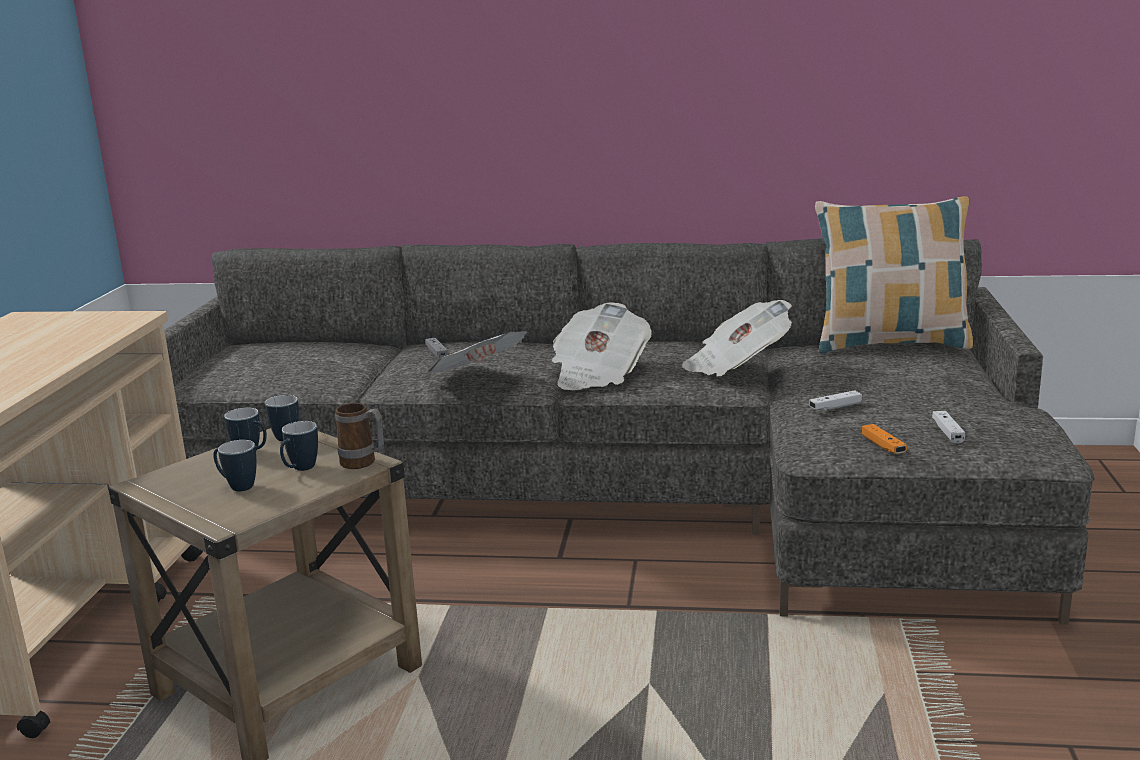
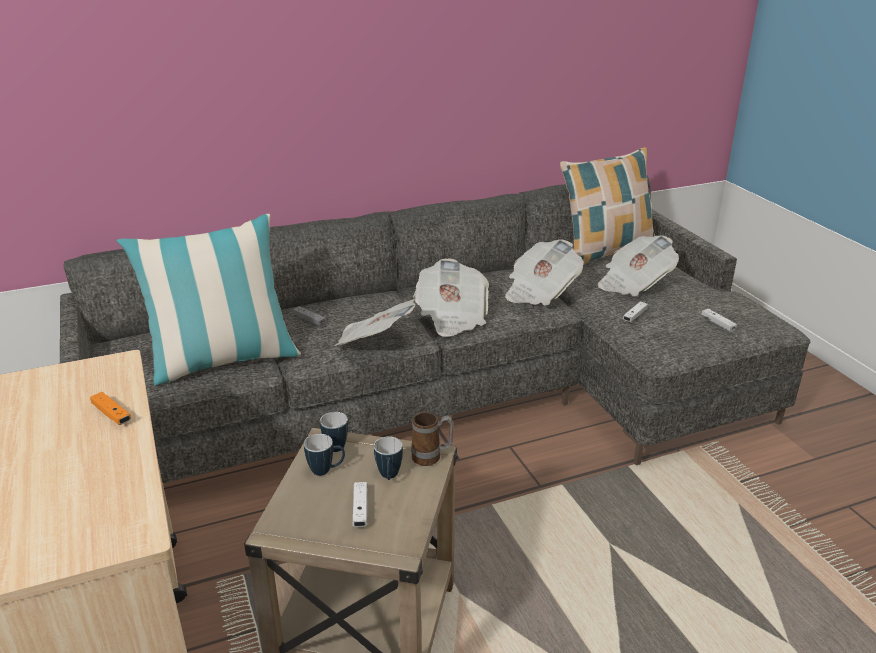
camera: 30 degrees left, 10 degrees up
(237, 486) = (360, 510): mug -> white game controller
(314, 373) = (223, 361): none -> pillow
(883, 377) = (634, 284): none -> newspaper
(883, 446) = (696, 343): orange game controller -> orange game controller (112, 414)

